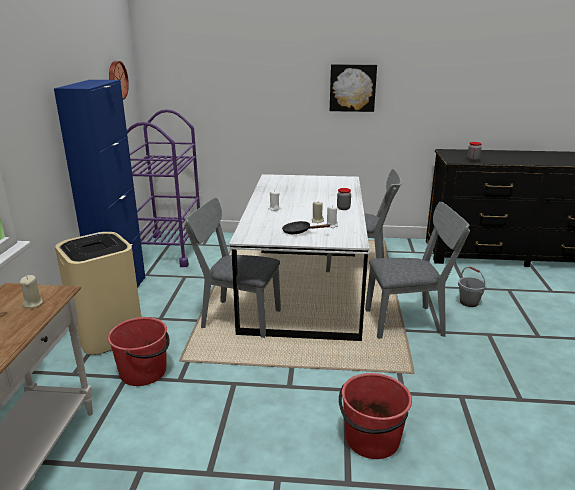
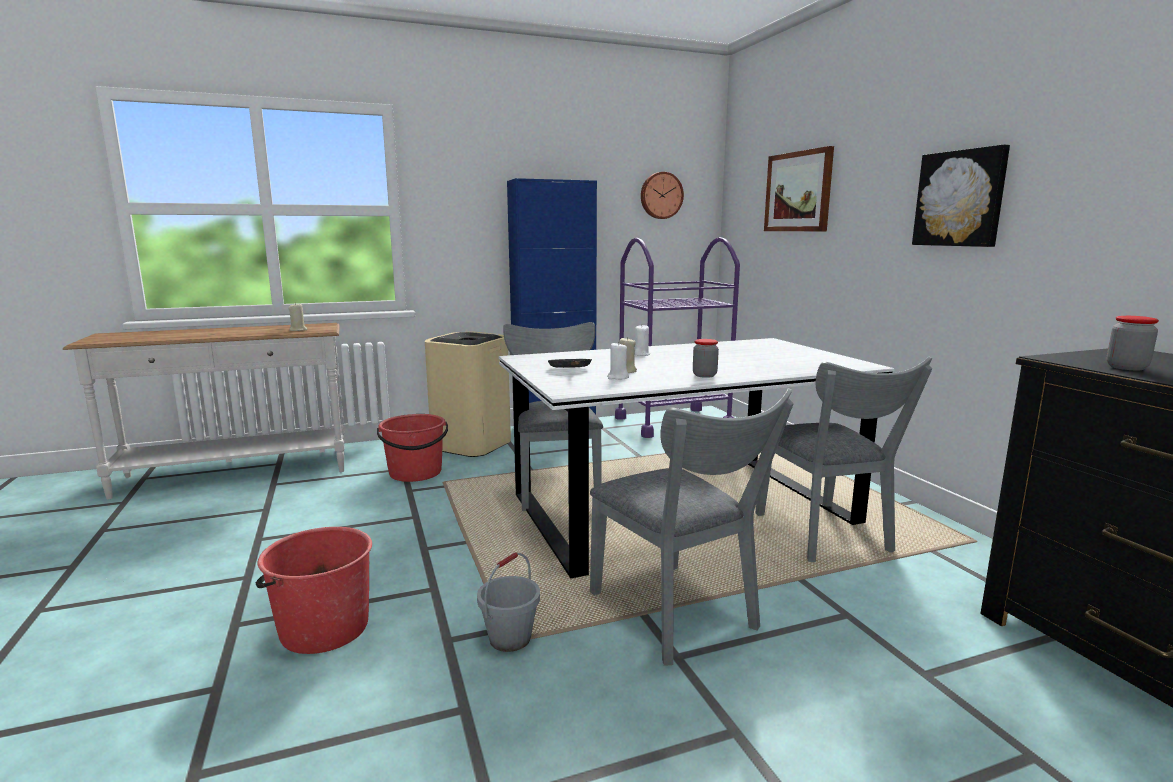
camera: 65 degrees right, 10 degrees down
(229, 76) = (798, 192): none -> picture
(468, 302) = (853, 685): grey bucket -> grey bucket (510, 638)

